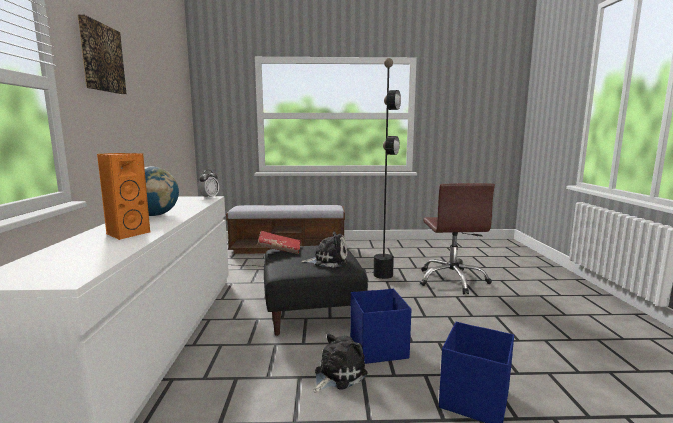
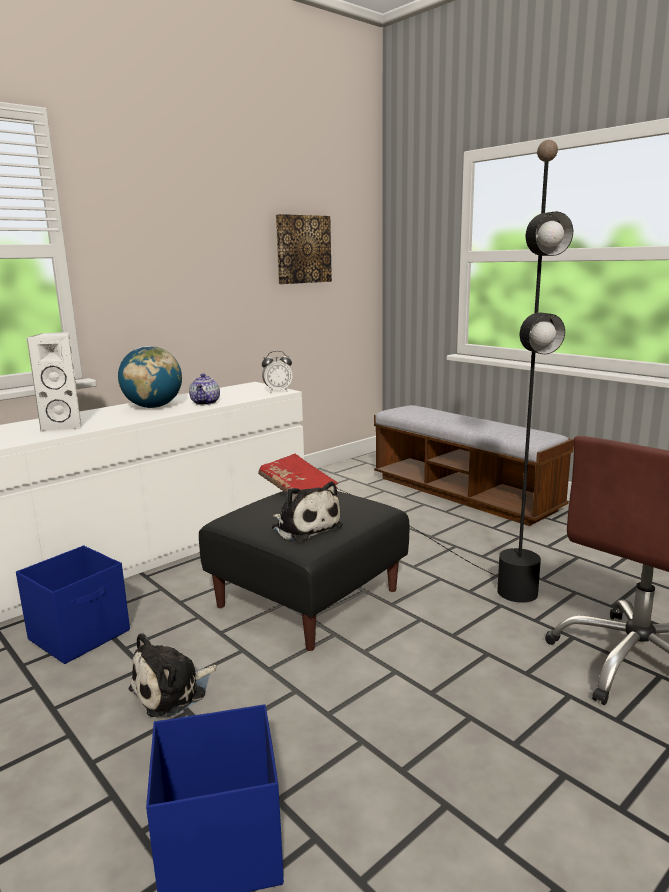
camera: 50 degrees right, 5 degrees up
(101, 58) = (153, 206): picture -> picture (303, 249)
(126, 234) = (65, 425): orange speaker -> white speaker
(186, 208) = (206, 403): none -> teapot
(337, 374) = (173, 691): plush toy -> plush toy turned 135 degrees clockwise
(378, 347) = (274, 692): blue storage box -> blue storage box (81, 635)

